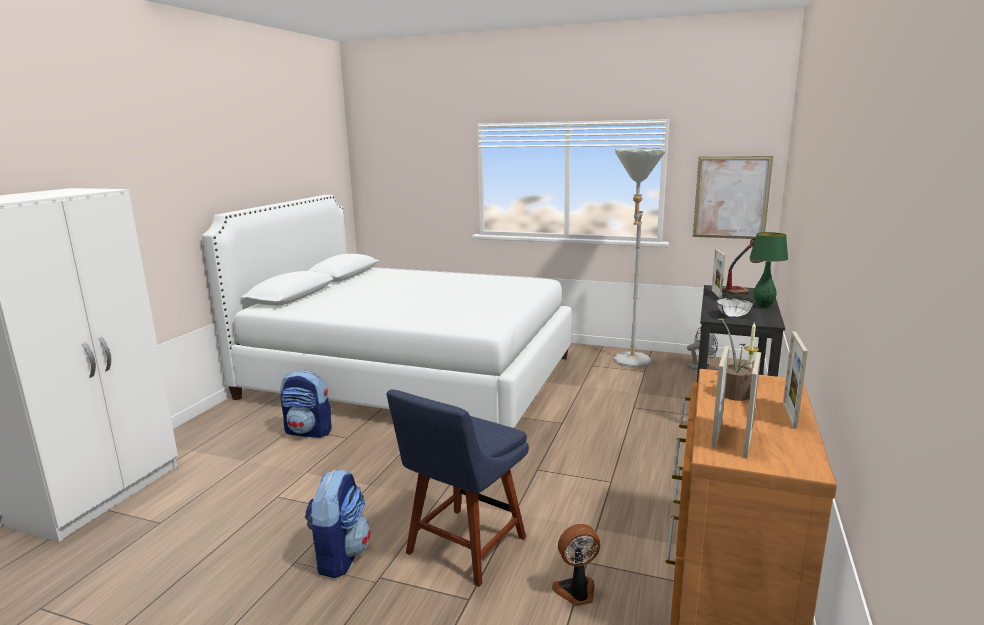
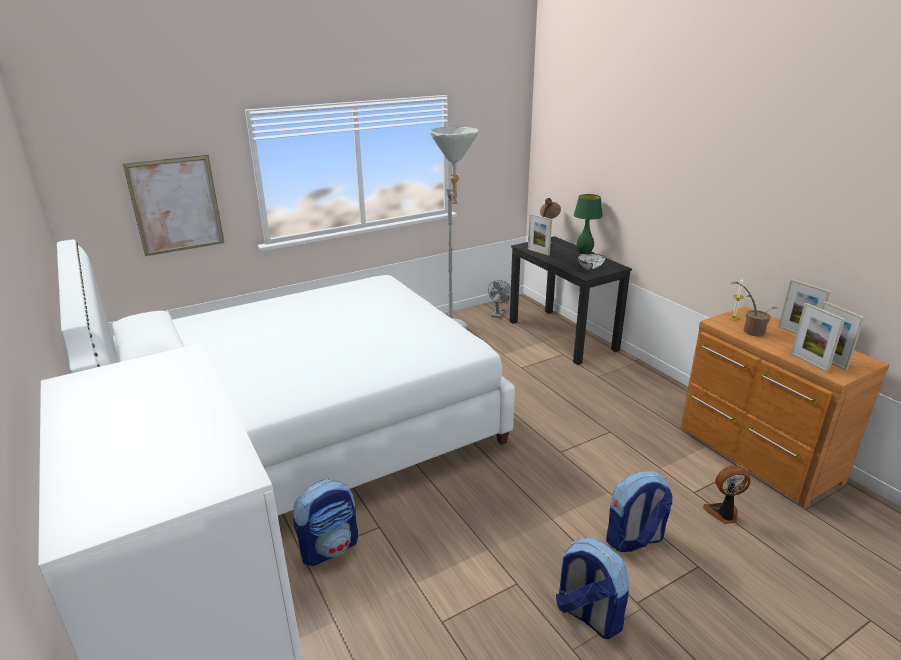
camera: 50 degrees left, 10 degrees up
(462, 548) = (634, 540): blue chair -> backpack
(576, 592) = (723, 513): fan -> fan turned 60 degrees clockwise
(731, 197) = (497, 163): picture -> picture (176, 205)

